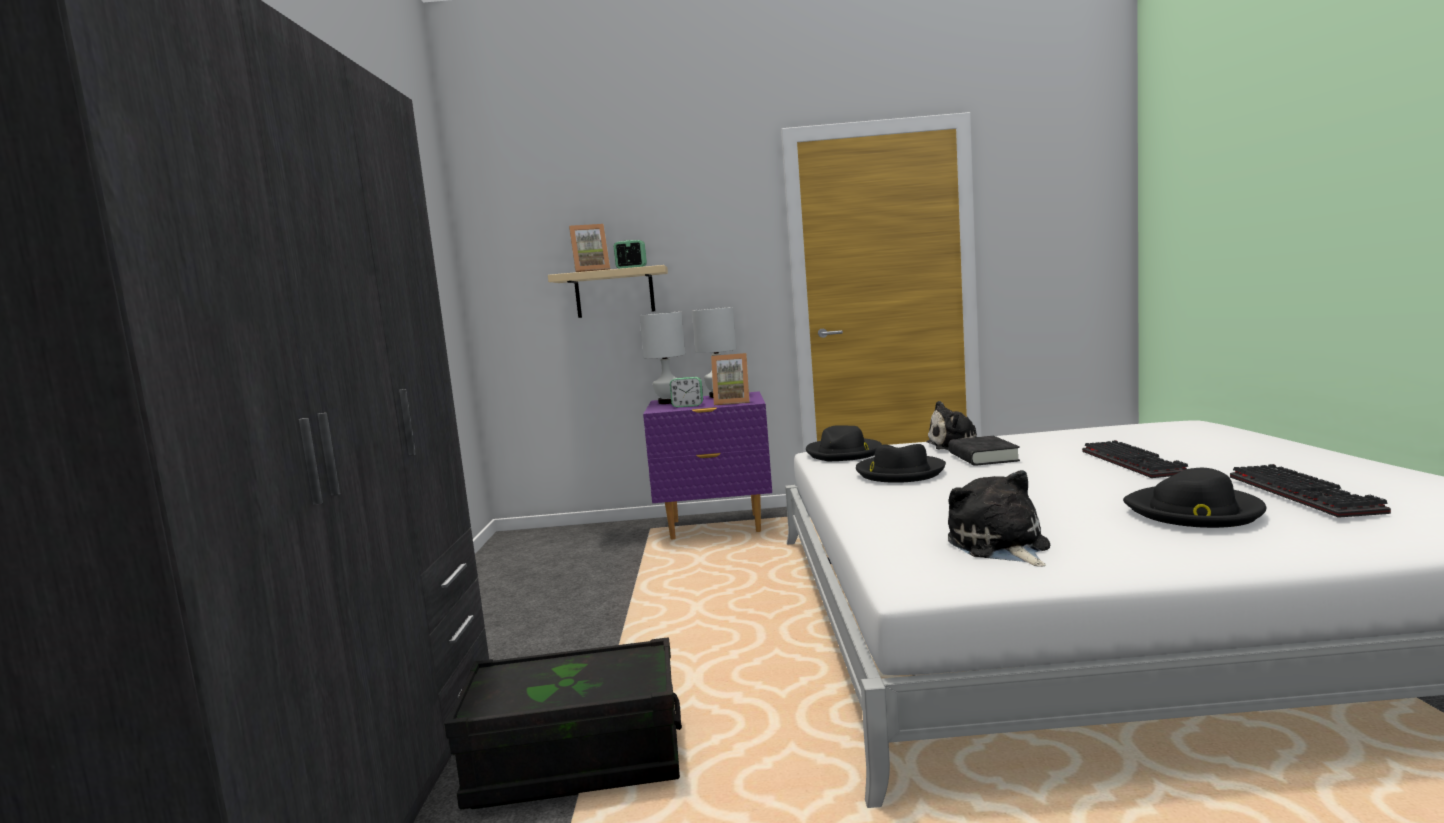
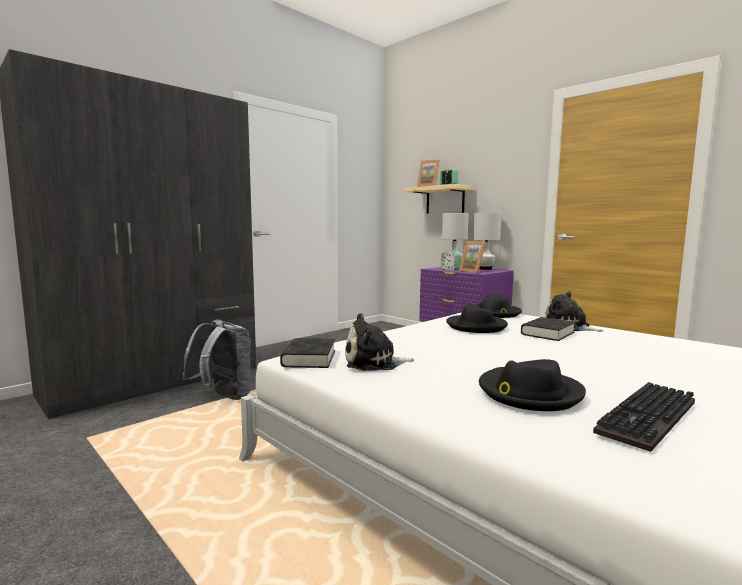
camera: 45 degrees right, 0 degrees up
(577, 761) = (223, 397): black storage box -> grey backpack
(932, 574) = (309, 358): none -> black book
(1000, 546) = (374, 363): plush toy -> plush toy turned 135 degrees counterclockwise
(1135, 463) = (630, 365): keyboard -> none

